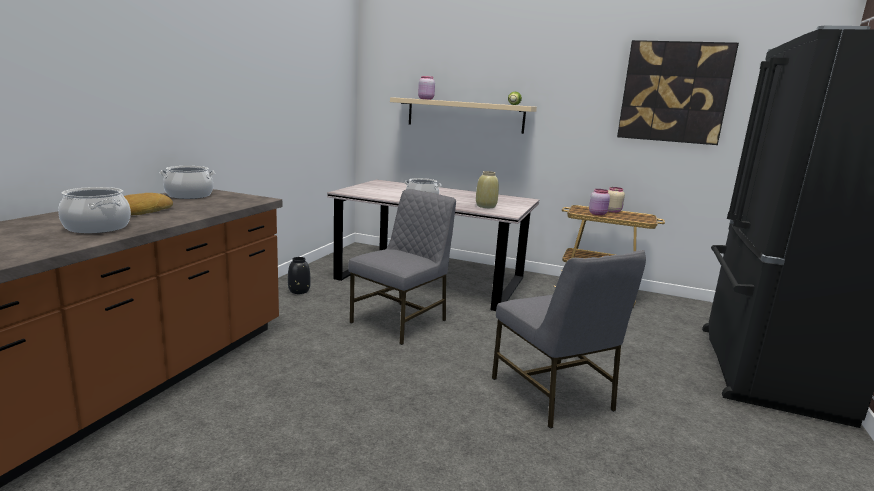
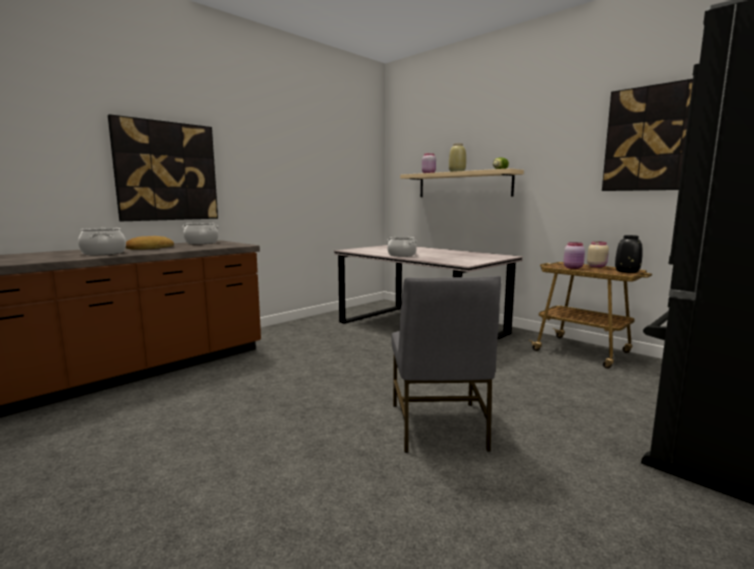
camera: 25 degrees right, 5 degrees down
(131, 92) = (166, 171): none -> picture
(299, 291) = (305, 328): black vase -> black vase (627, 271)
(401, 321) = (360, 355): grey chair -> none
(485, 206) = (453, 259): beige vase -> beige vase (457, 172)

